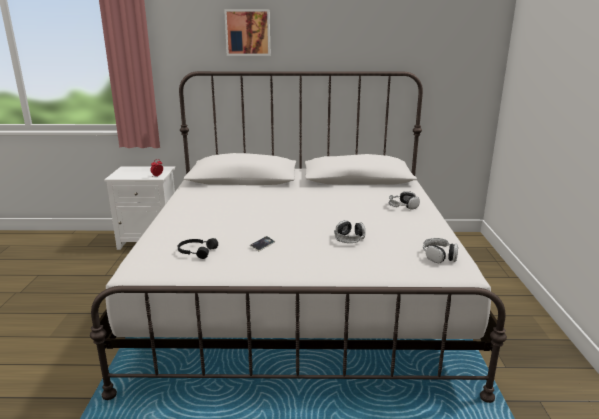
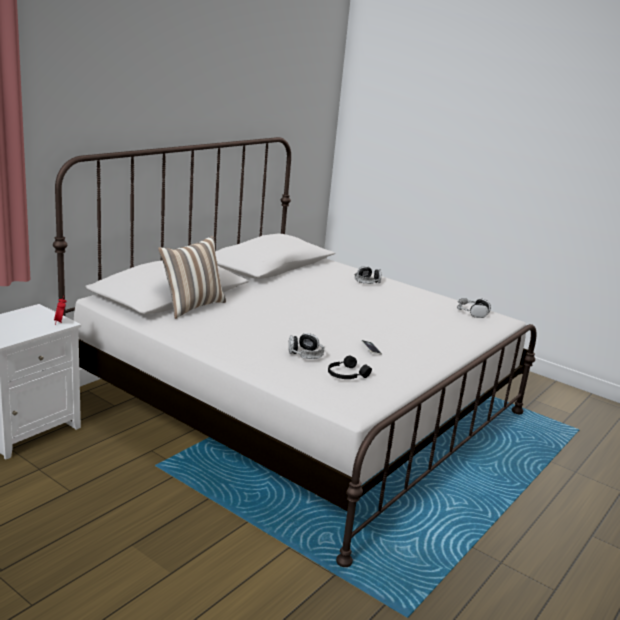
camera: 55 degrees left, 0 degrees up
(233, 186) = (192, 306): none -> pillow
(248, 32) = (132, 96): picture -> none
(349, 239) = (404, 321): headphones -> headphones (305, 354)

